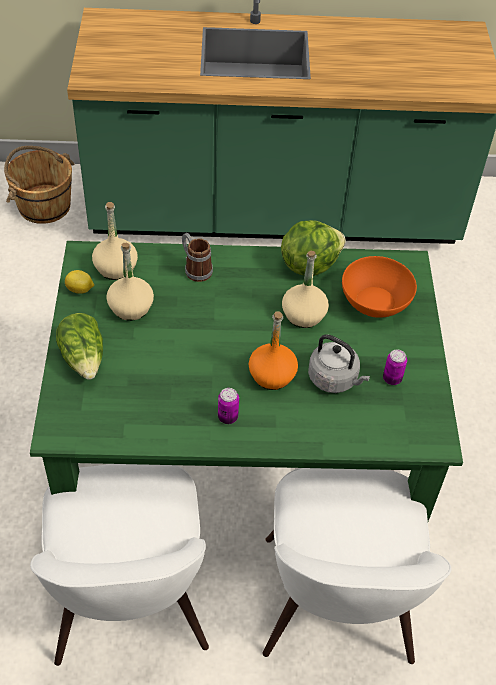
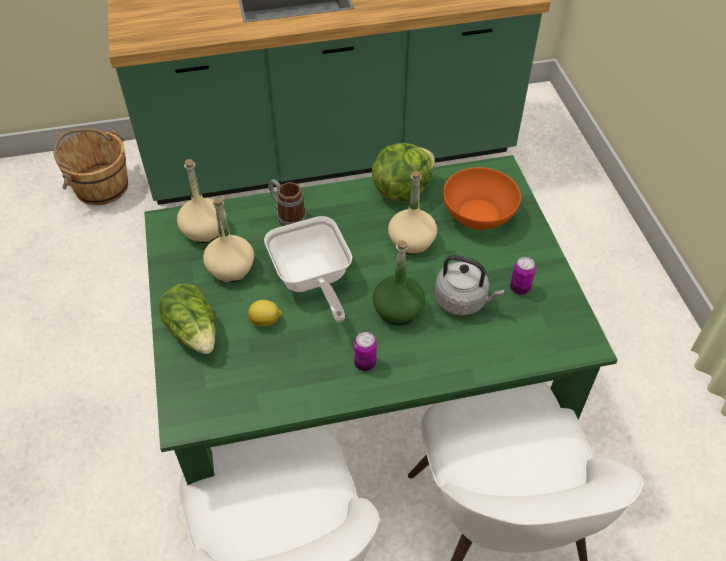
camera: 10 degrees left, 0 degrees up
(80, 290) = (172, 260): lemon -> lemon (265, 321)
(201, 333) = (312, 281): none -> frying pan
(272, 376) = (398, 310): orange bottle -> green bottle

